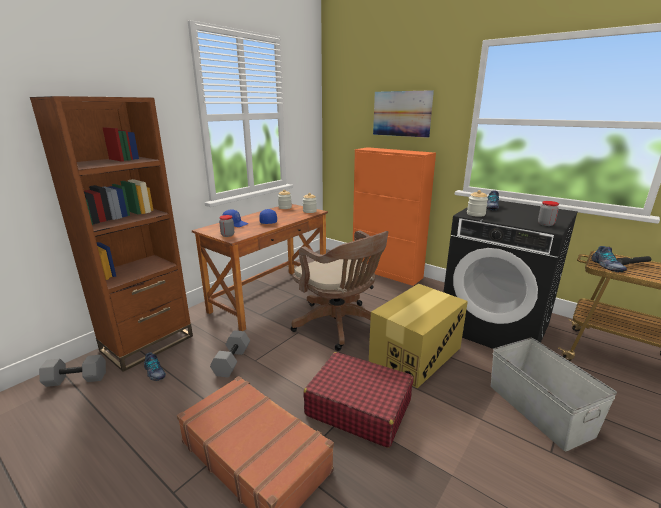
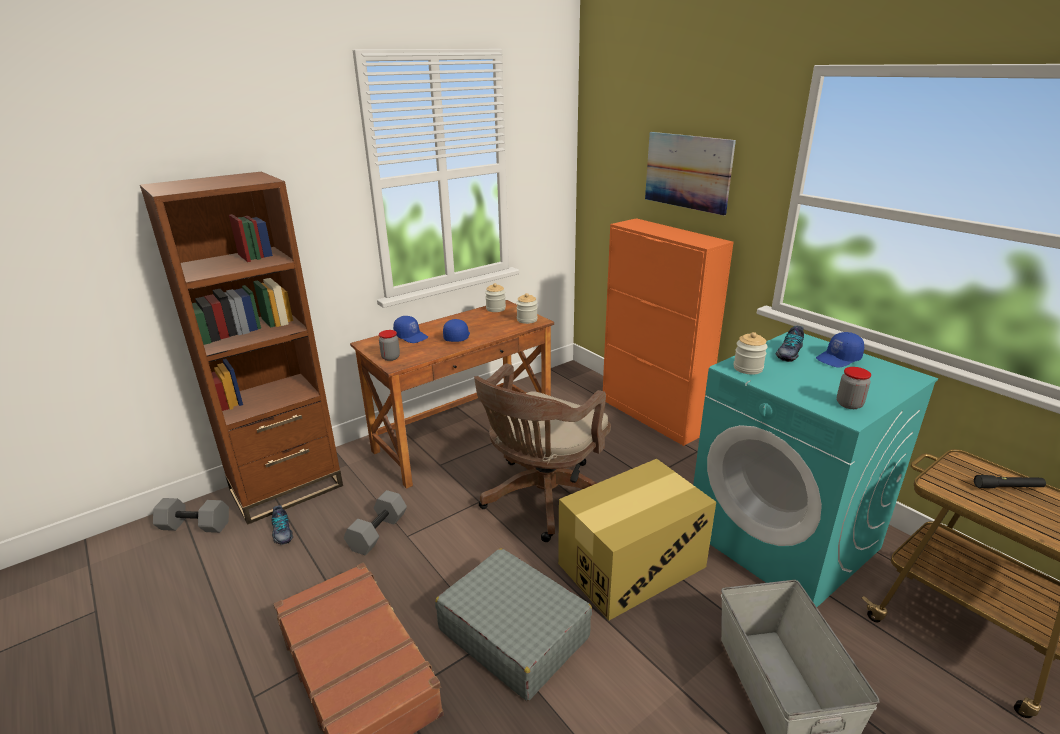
camera: 15 degrees right, 5 degrees up
(340, 325) = (542, 500): brown office chair -> brown office chair turned 60 degrees clockwise
(358, 407) = (513, 633): red suitcase -> grey suitcase
(495, 326) = (783, 539): black washing machine -> turquoise washing machine
(520, 207) = (839, 359): none -> blue cap
(607, 266) = (952, 486): shoe -> none

